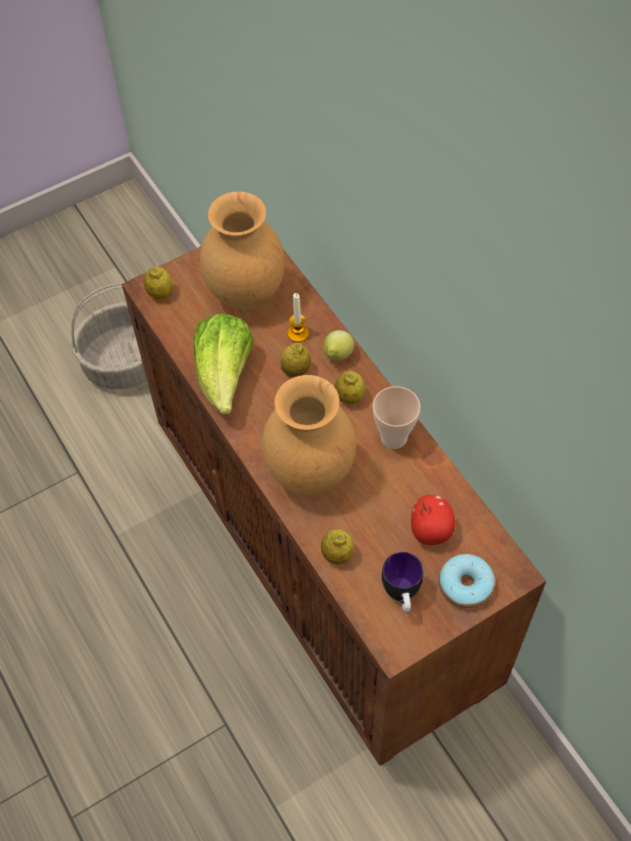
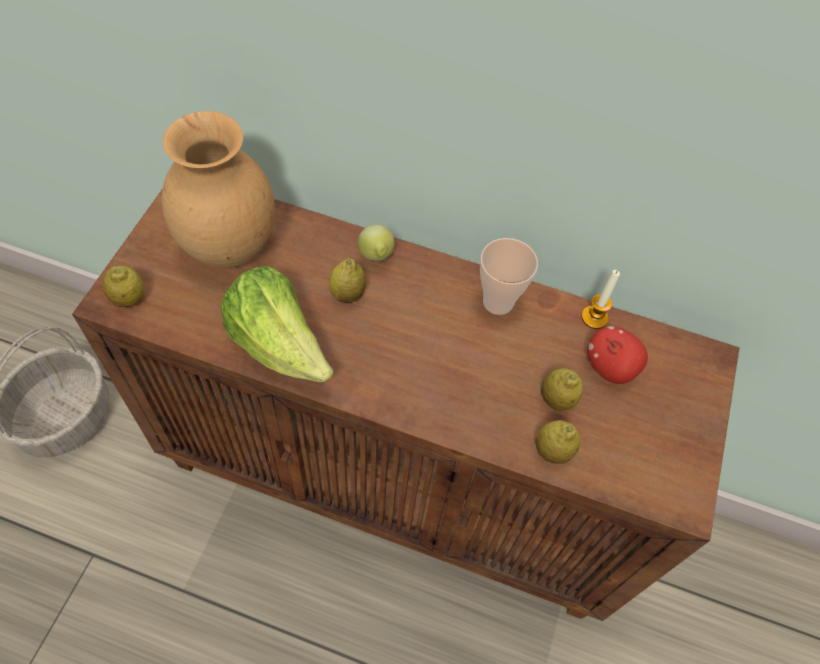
camera: 45 degrees left, 0 degrees up
(298, 333) = (317, 257): candle -> candle (594, 317)
(309, 472) = (451, 387): brown vase -> none
(349, 397) = (423, 289): lemon -> lemon (556, 399)
(401, 596) = (645, 449): mug -> none
(465, 585) = (685, 398): donut -> none

